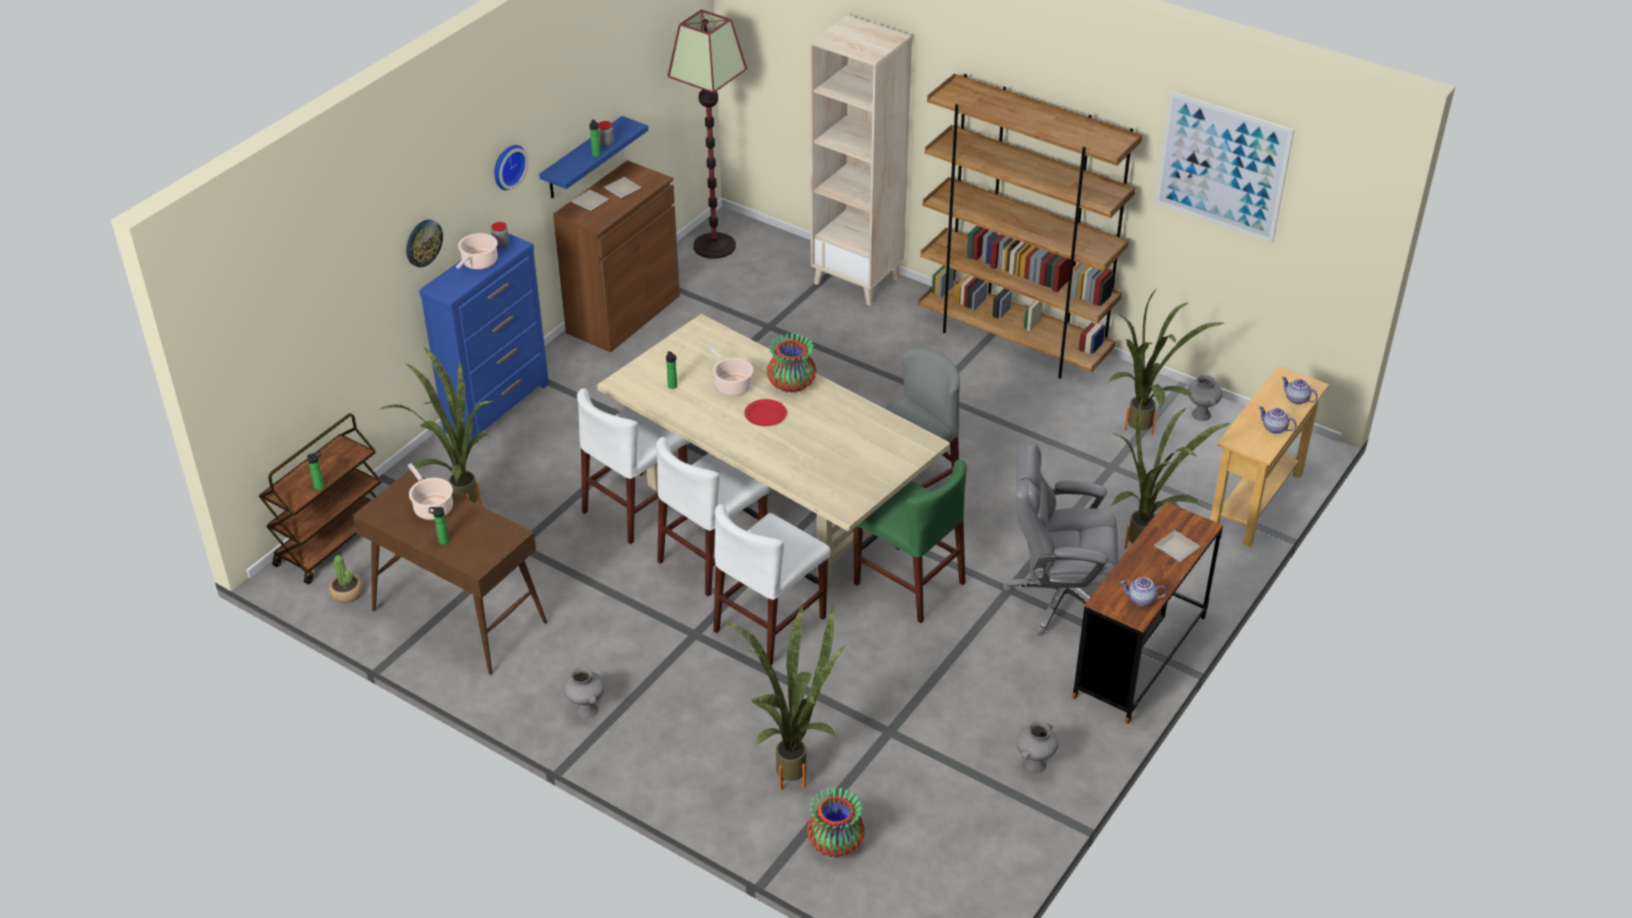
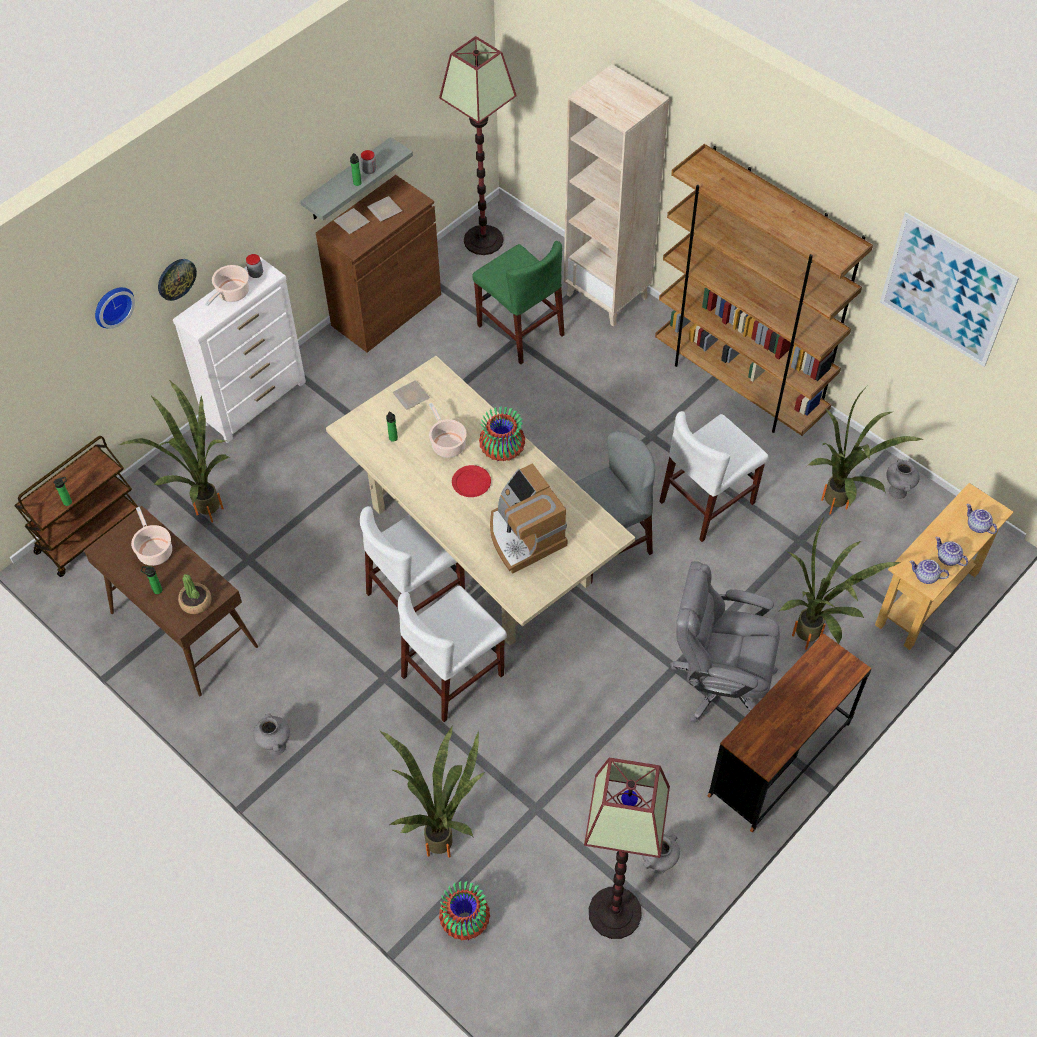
camera: 10 degrees right, 15 degrees up
(347, 592) = (92, 590): potted plant -> potted plant (196, 602)
(497, 407) = (256, 402): blue dresser -> white dresser
(507, 166) = (265, 200): wall clock -> wall clock (112, 305)
(582, 159) = (347, 180): blue shelf -> grey shelf
(635, 507) = (358, 530): white chair -> white chair (707, 502)
(832, 453) = (524, 535): none -> coffee machine
(909, 583) = (586, 648): green chair -> green chair (520, 330)
(998, 815) = (614, 913): none -> floor lamp
(1141, 600) = (774, 745): teapot -> teapot (925, 577)
(1177, 549) = (821, 691): plate -> plate (410, 397)

